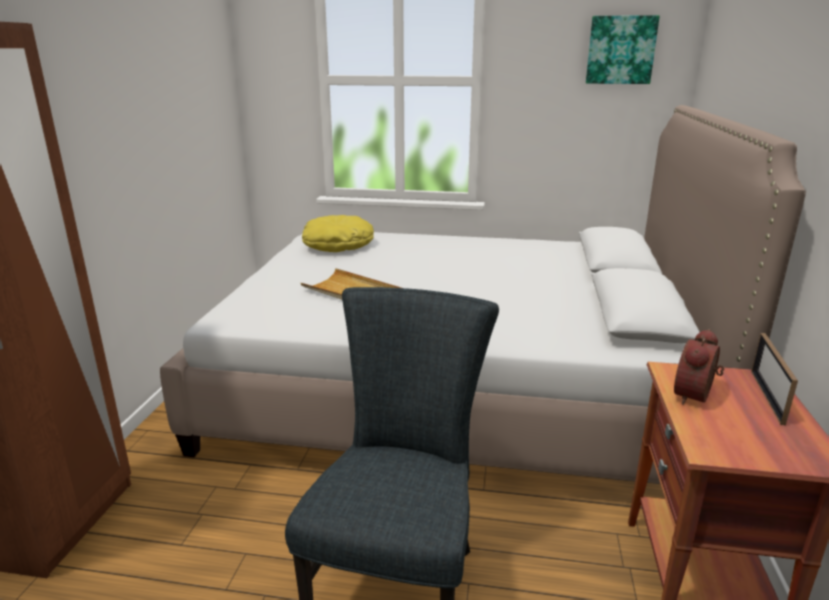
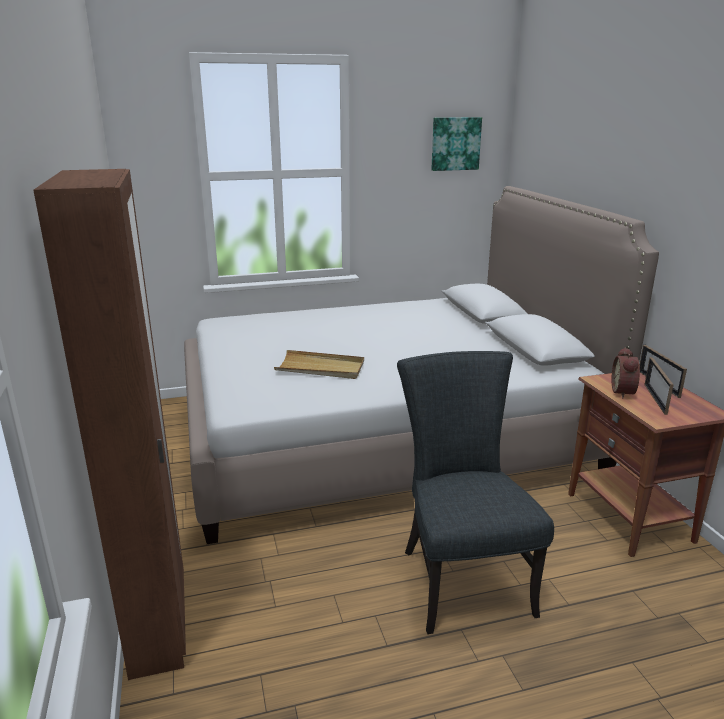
camera: 25 degrees left, 0 degrees up
(339, 245) = (255, 329): yellow pillow -> none
(737, 417) = (655, 399): none -> picture frame

